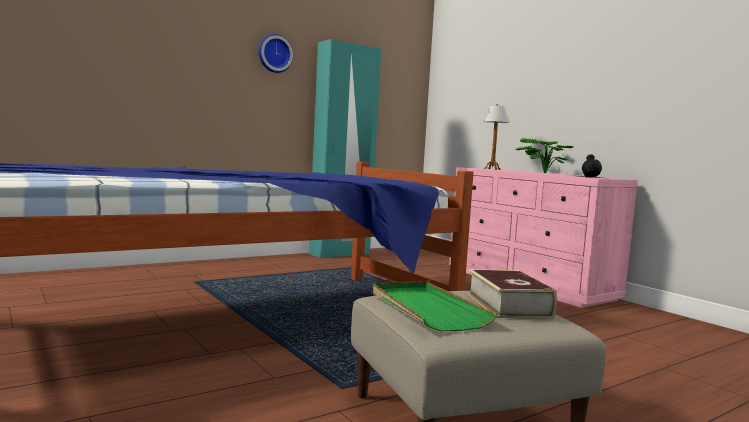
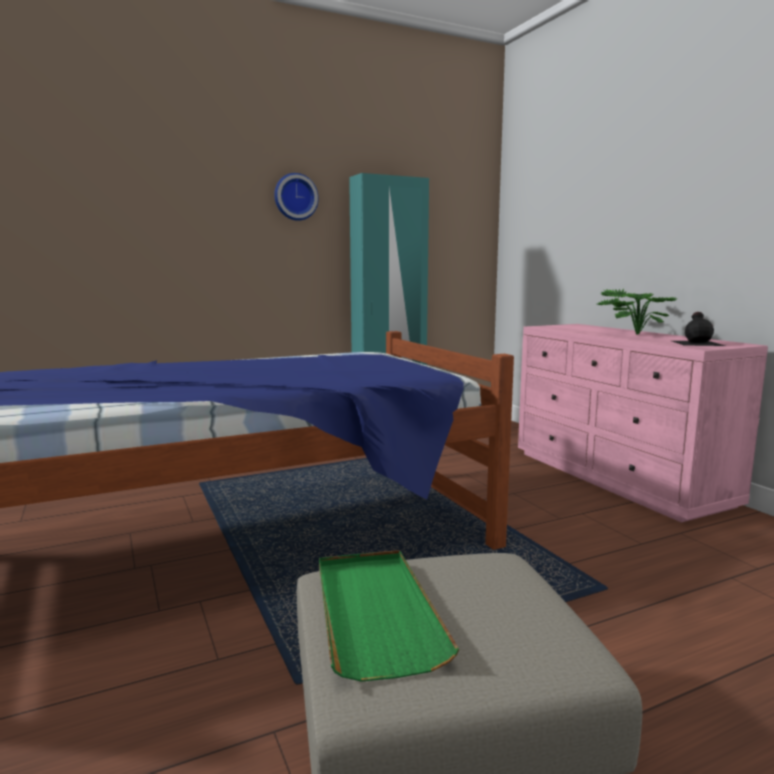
camera: 10 degrees right, 5 degrees up
(492, 169) = (569, 329): table lamp -> none
(508, 305) = (507, 600): book -> none

